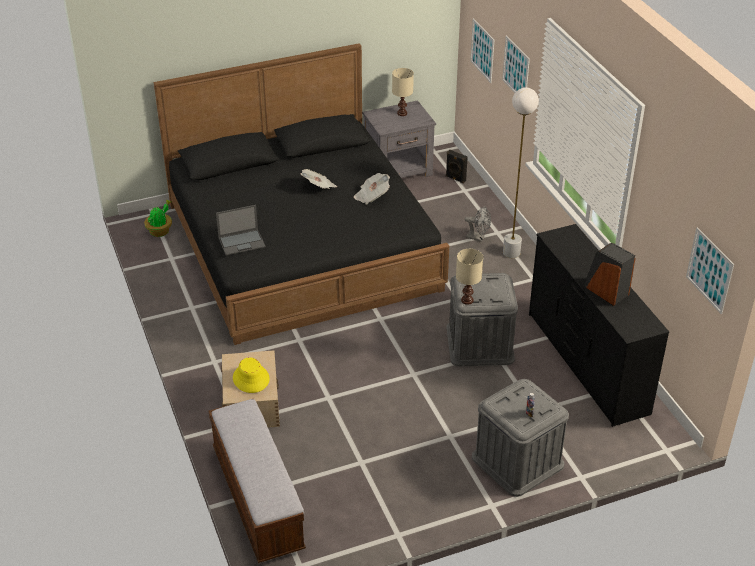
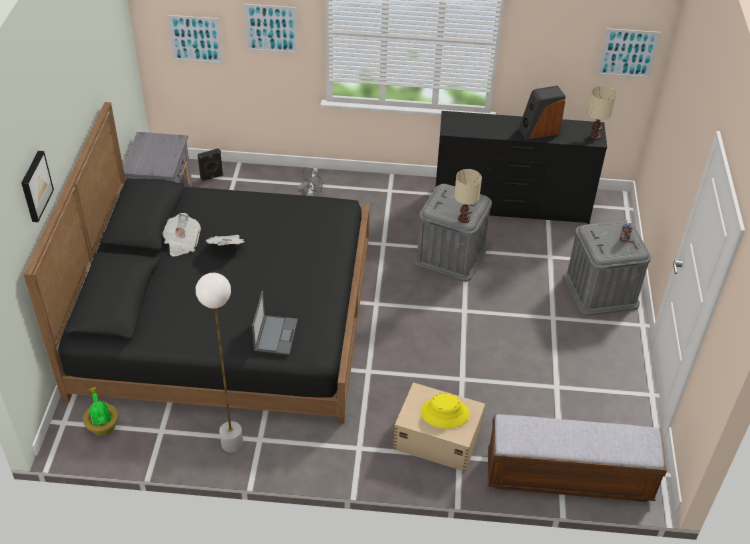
camera: 65 degrees left, 5 degrees up
(206, 38) = (35, 186): none -> picture
(371, 196) = (273, 218): newspaper -> newspaper (182, 243)
(401, 113) = (150, 149): beige table lamp -> beige table lamp (594, 136)
(511, 253) = (346, 188): white floor lamp -> white floor lamp (232, 443)

